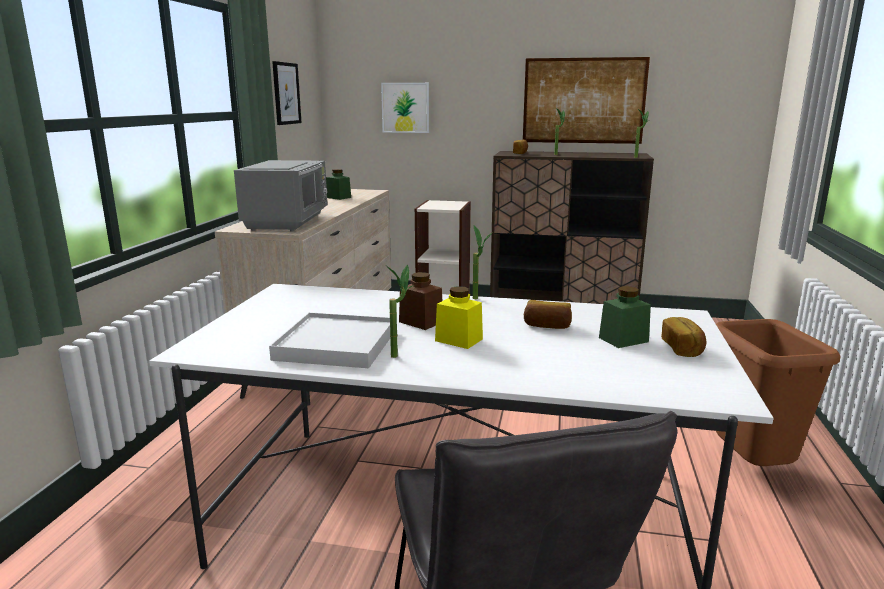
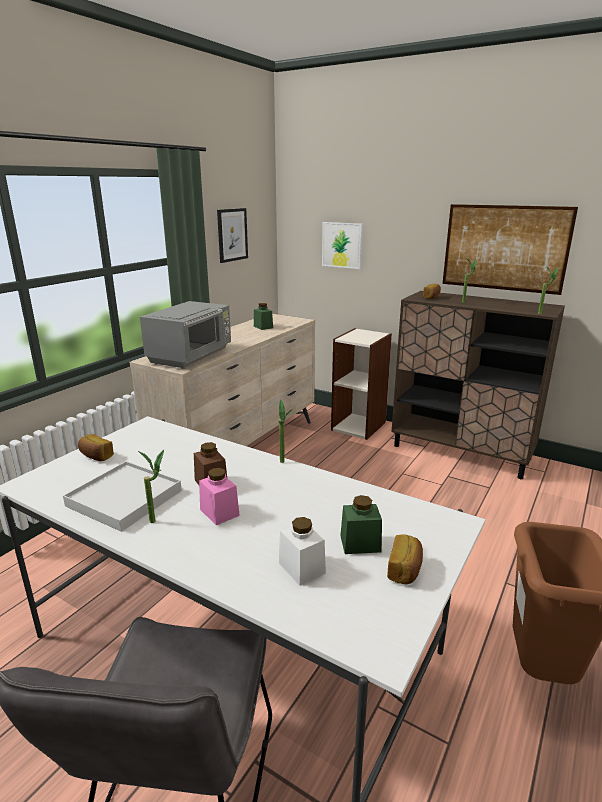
camera: 20 degrees right, 5 degrees up
(459, 340) = (219, 512): yellow jar -> pink jar
(547, 326) = (309, 510): bread -> bread (96, 456)
(591, 362) = (302, 568): none -> white jar

